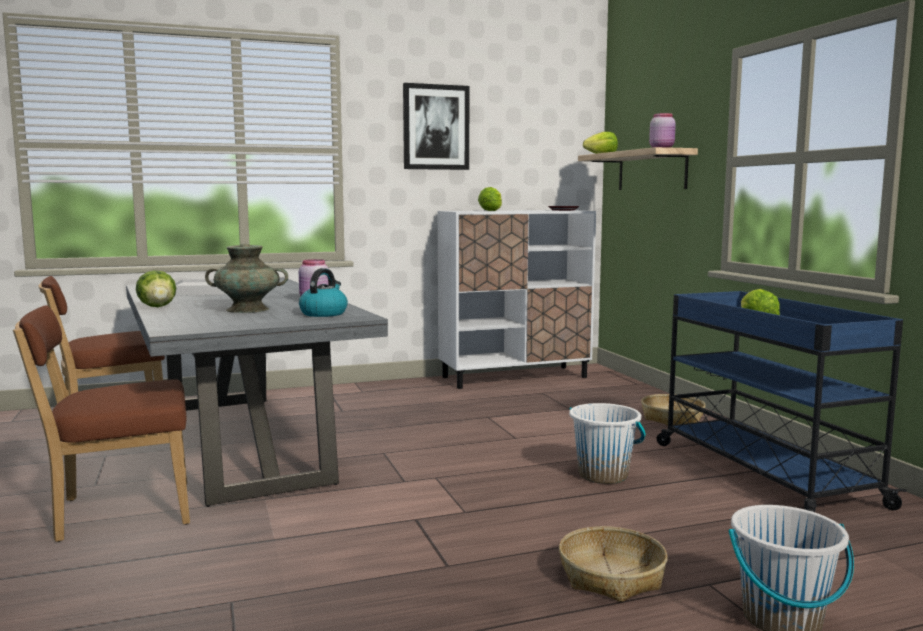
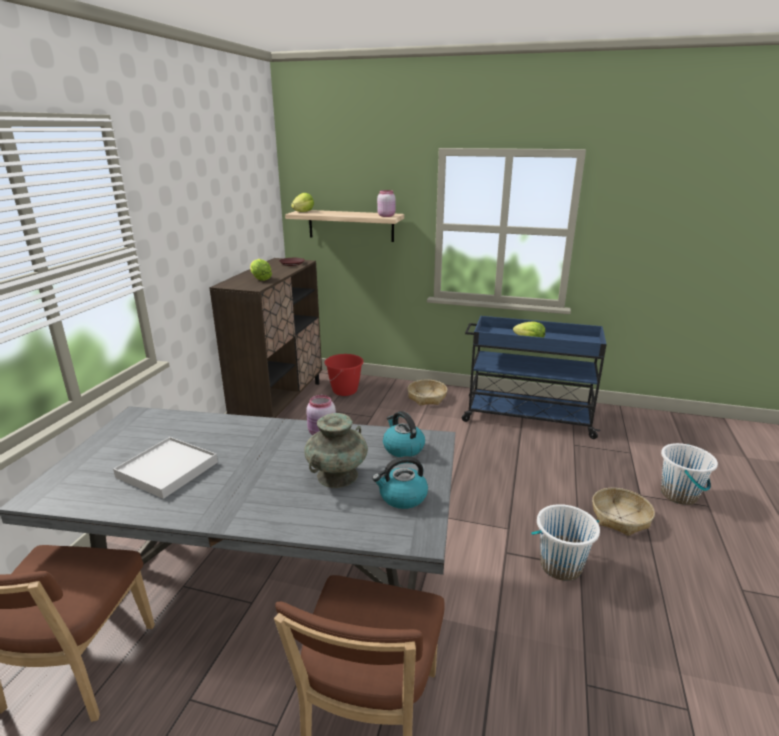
camera: 55 degrees left, 15 degrees up
(158, 307) = (254, 521): lettuce -> none
(234, 321) = (402, 497): none -> kettle
(436, 127) = (195, 206): picture -> none
(515, 377) = (280, 403): white cabinet -> brown cabinet
(597, 388) = (345, 390): none -> red bucket
(603, 475) = (492, 458): white bucket -> white bucket (560, 566)

